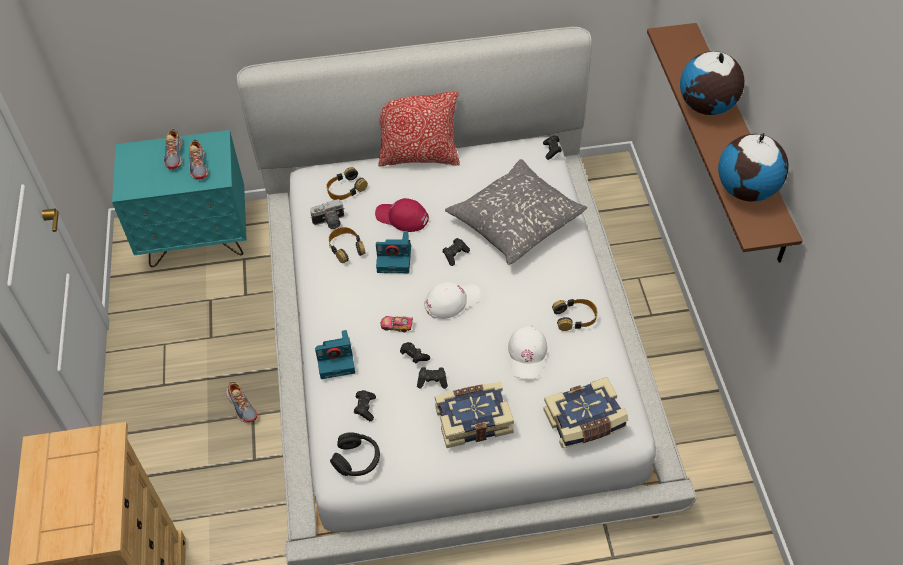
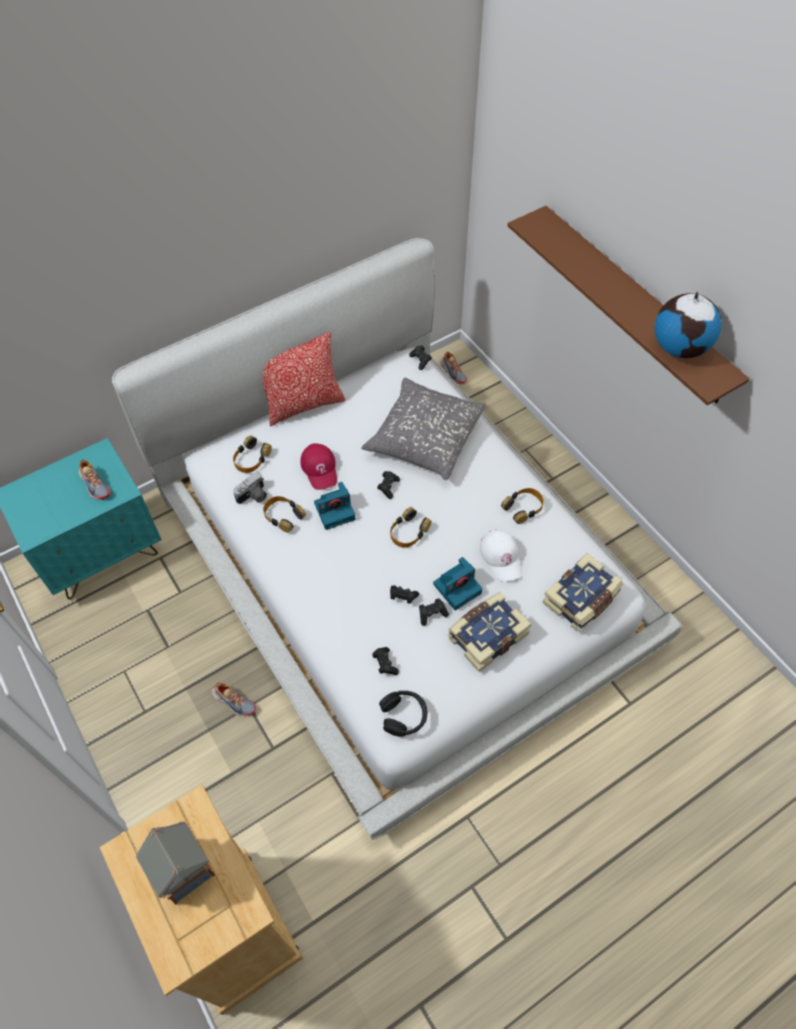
camera: 25 degrees left, 5 degrees up
(75, 483) = (186, 872): none -> toy house
(175, 155) = (64, 481): shoe -> shoe (453, 372)
(336, 360) = (333, 628): camera -> camera (457, 587)
(396, 326) = (371, 574): toy car -> none
(402, 218) = (320, 468): red cap -> red cap turned 105 degrees counterclockwise
(452, 301) = (408, 532): white cap -> headphones
(706, 107) = (601, 281): globe -> none

